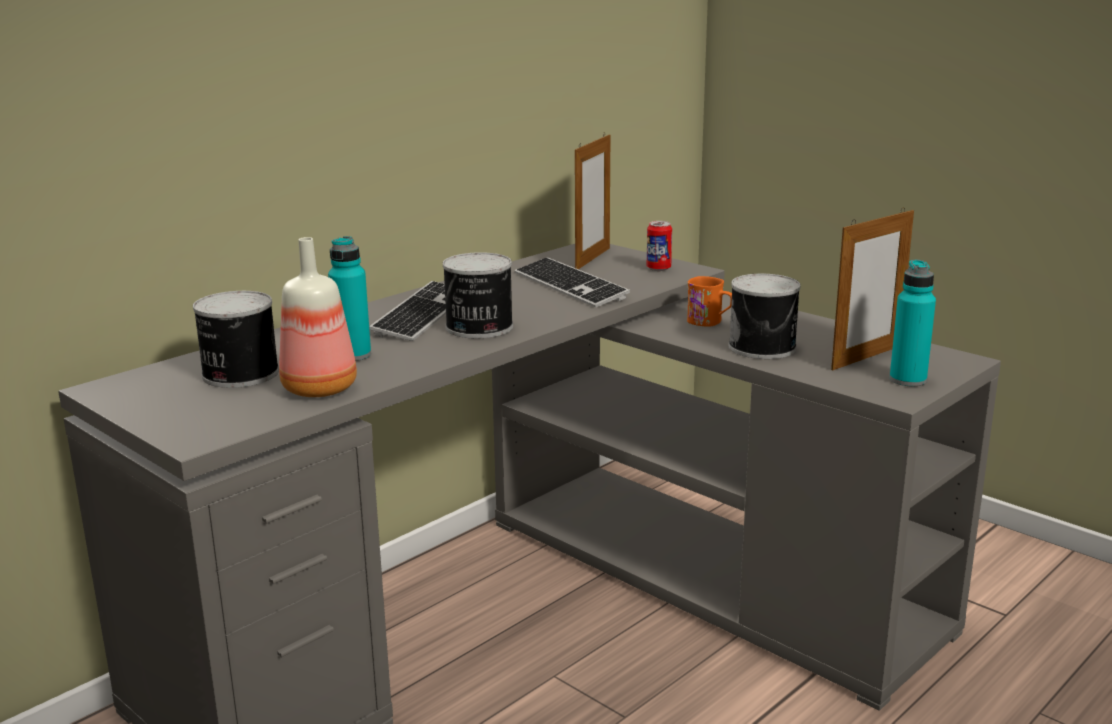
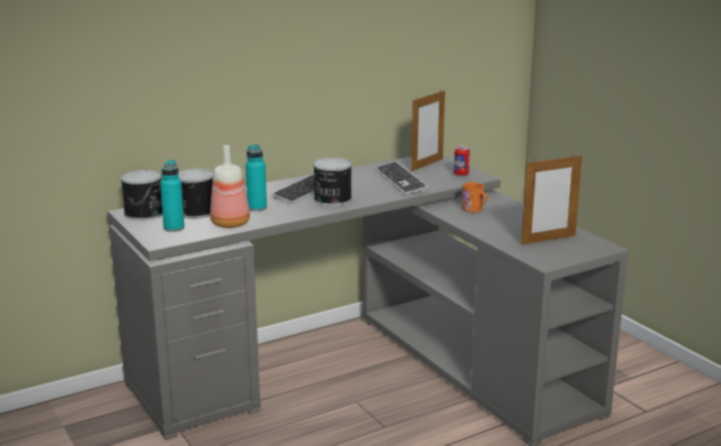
camera: 15 degrees right, 0 degrees up
(764, 347) = (493, 227): can -> can (145, 213)
(907, 380) = (560, 254): turquoise bottle -> turquoise bottle (174, 228)

